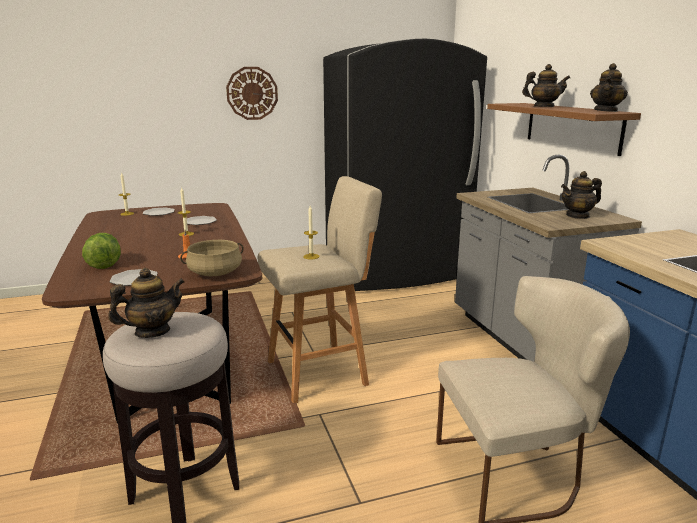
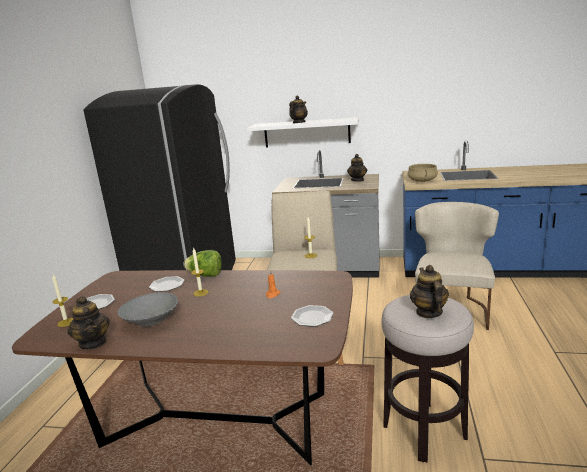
camera: 60 degrees left, 0 degrees up
(104, 264) = (252, 332): lettuce -> lettuce (205, 275)
(129, 232) = (151, 320): none -> grey bowl
(215, 273) = (326, 285): beige cooking pot -> beige cooking pot (422, 181)
(252, 93) = (38, 156): wall clock -> none
(572, 127) = (306, 133): brown shelf -> white shelf
(606, 111) = (342, 119): teapot -> teapot (93, 343)

